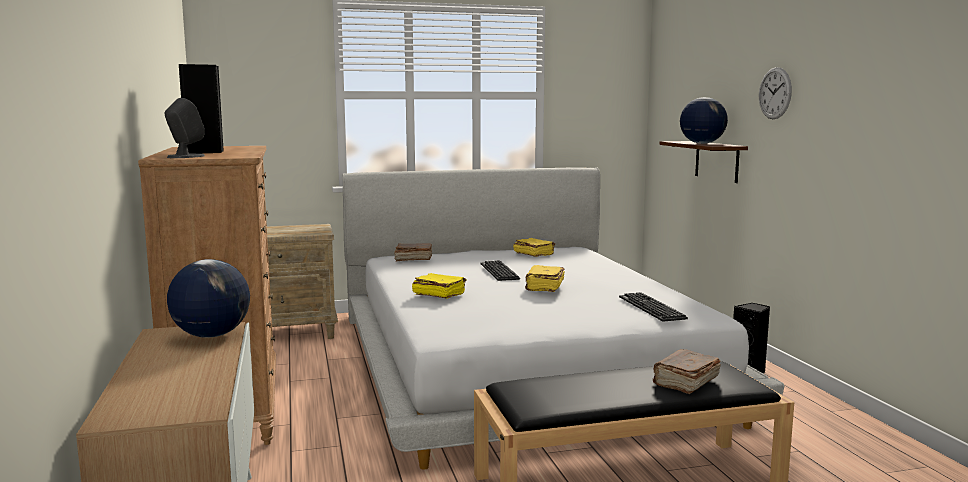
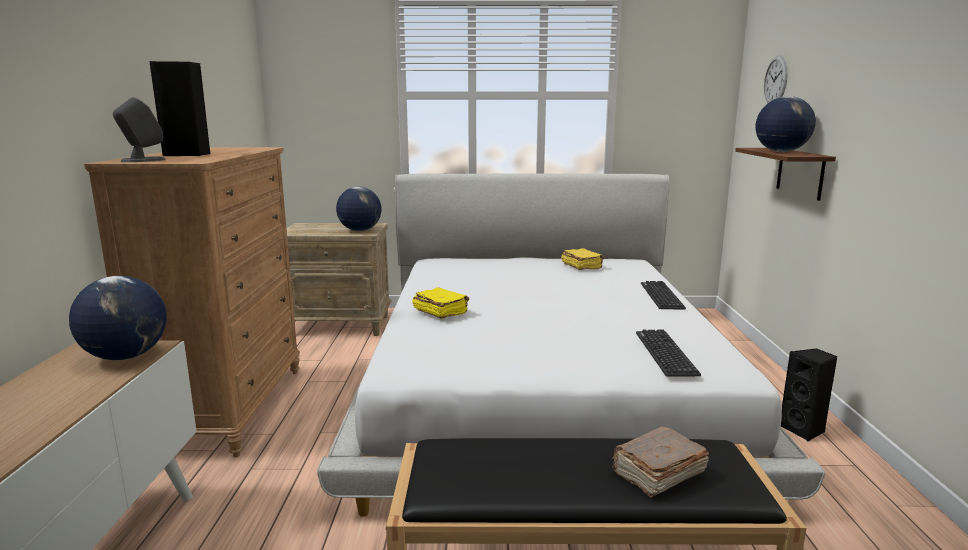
camera: 15 degrees right, 5 degrees up
(310, 231) = (359, 230): none -> globe
(413, 259) = (454, 264): brown book -> none
(499, 271) = (527, 286): keyboard -> keyboard (661, 296)
(544, 286) = (559, 311): yellow book -> none
(775, 93) = (873, 90): wall clock -> wall clock (775, 81)

